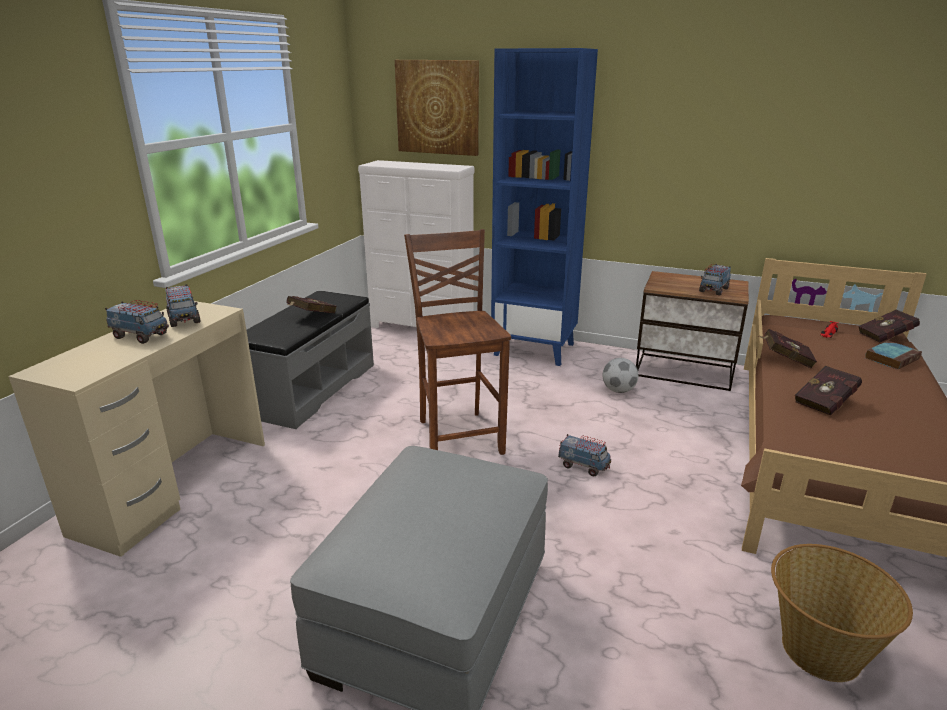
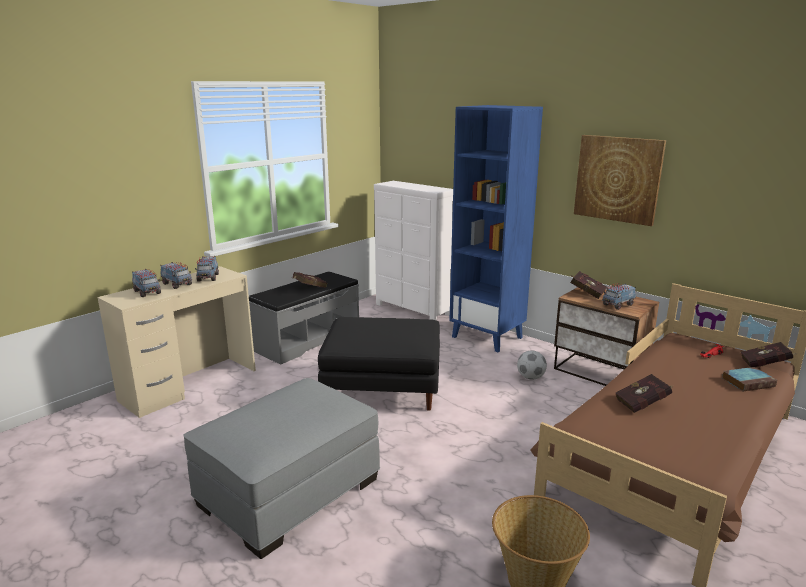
camera: 20 degrees right, 5 degrees down
(438, 107) = (434, 144): picture -> picture (618, 179)
(459, 436) = (384, 388): brown chair -> black ottoman
(583, 466) = (458, 424): toy truck -> toy truck (147, 292)
(784, 359) = (644, 368): red book -> red book (586, 293)

